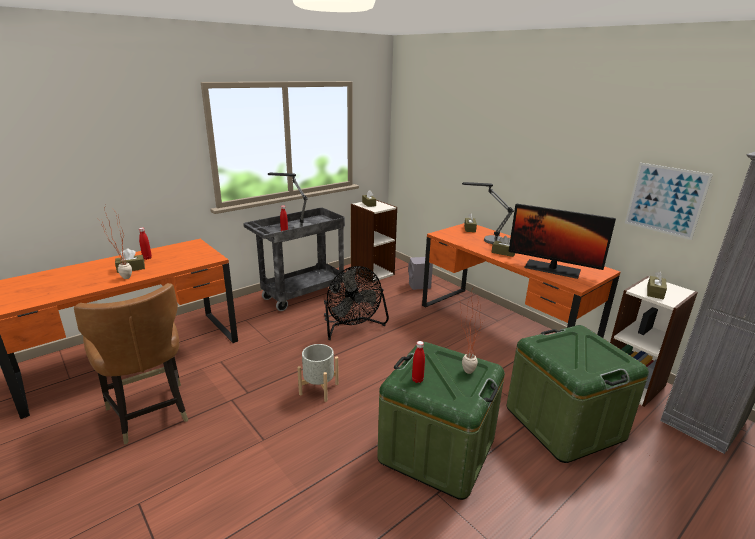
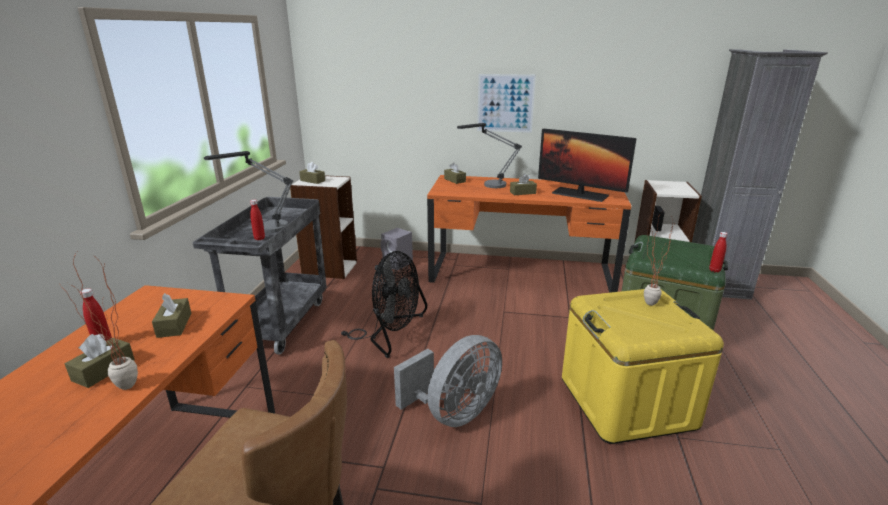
camera: 40 degrees left, 0 degrees up
(318, 389) = (454, 413): grey planter -> grey fan
(417, 380) = (635, 330): red bottle -> red bottle (714, 270)
(437, 449) = (626, 402): green storage box -> yellow storage box
(552, 269) = (580, 194): monitor -> monitor turned 45 degrees clockwise
(655, 292) = (672, 189): brown tissue box -> brown tissue box (174, 325)
(665, 200) = (650, 109): picture -> picture (505, 103)

